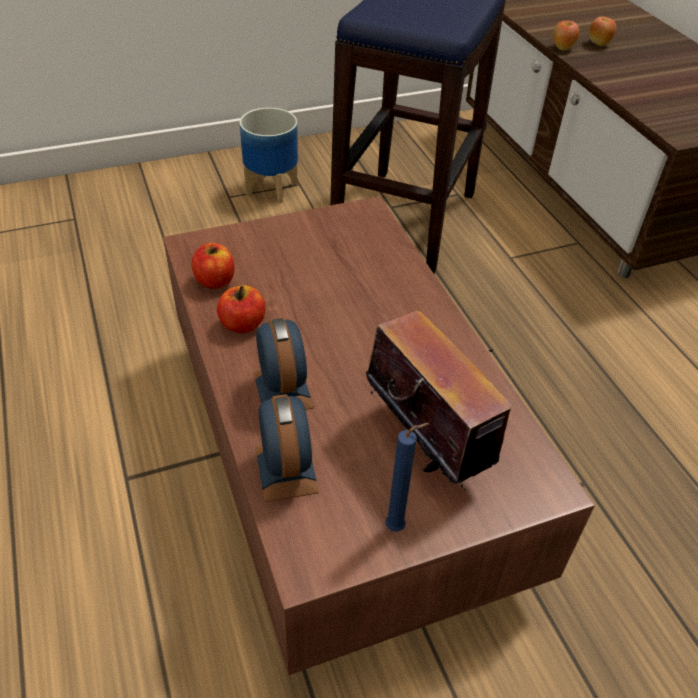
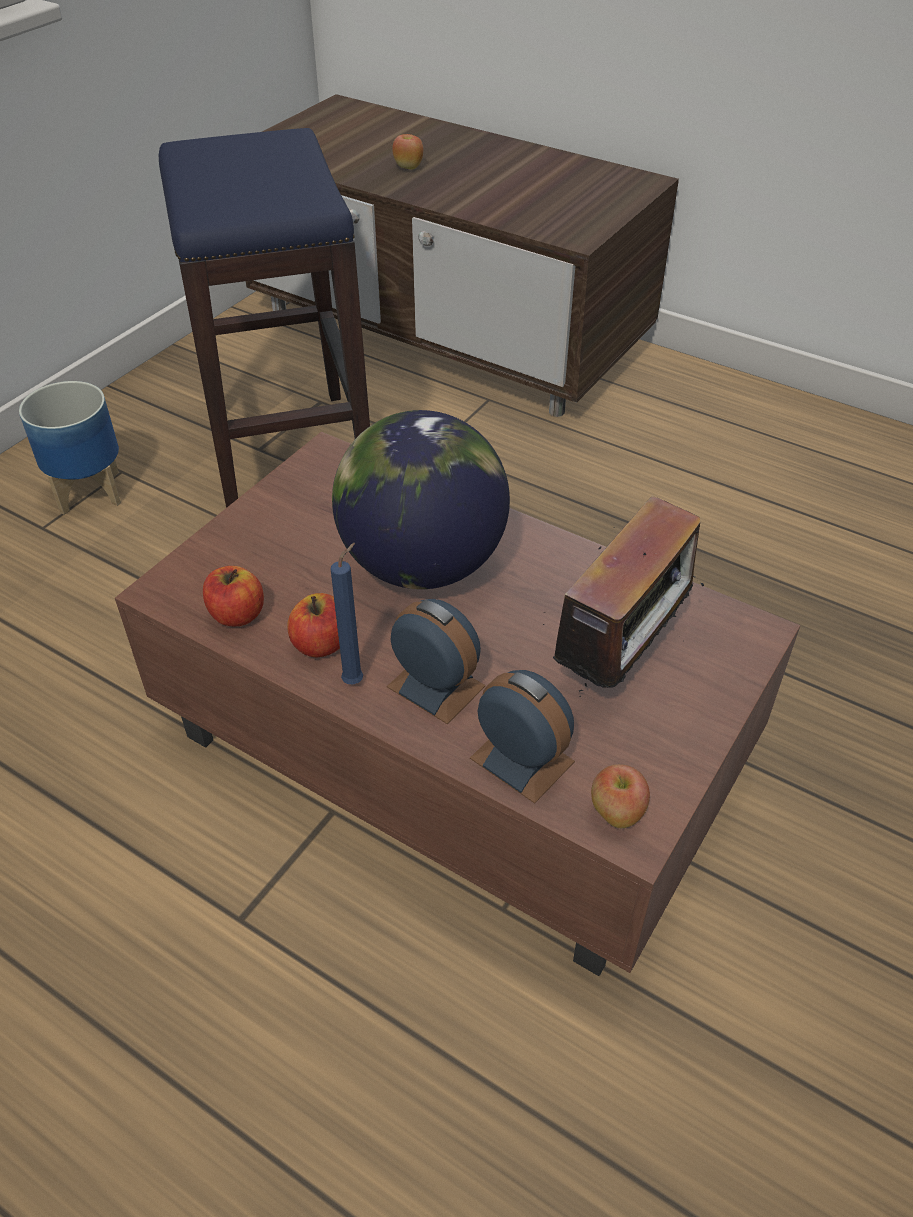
camera: 35 degrees left, 0 degrees up
(355, 310) = (422, 565): none -> globe
(398, 527) = (673, 746): blue candle -> blue candle (356, 680)
(427, 445) = (622, 657): radio -> radio turned 105 degrees clockwise
(562, 48) = (376, 185): apple -> apple (616, 813)

